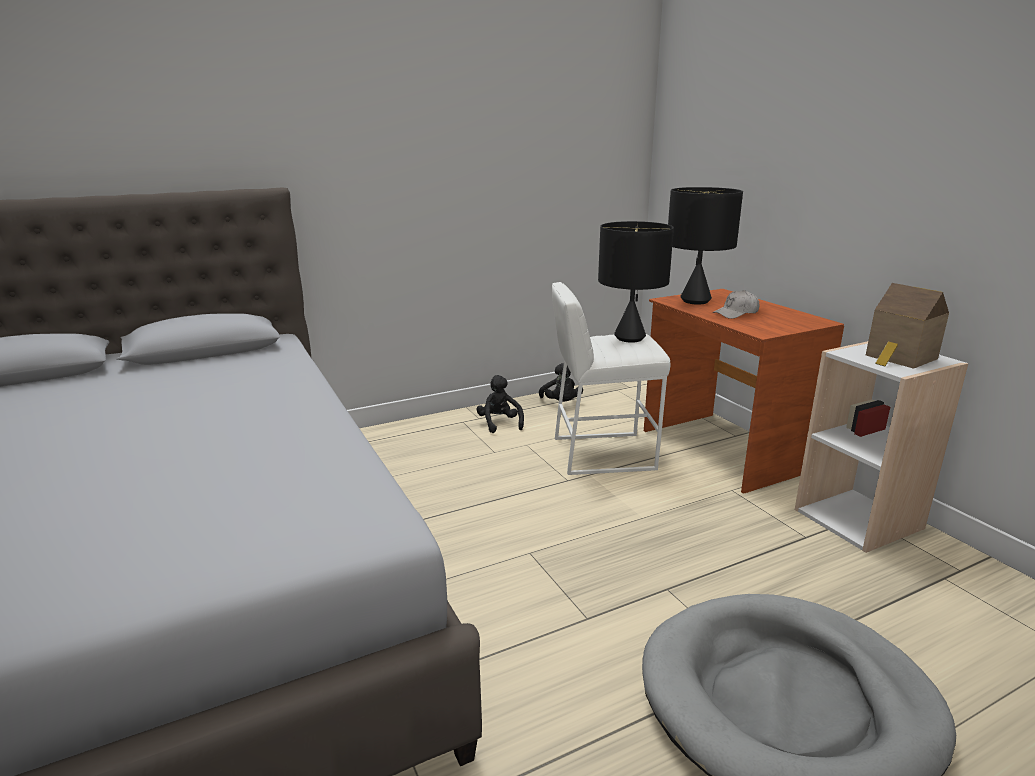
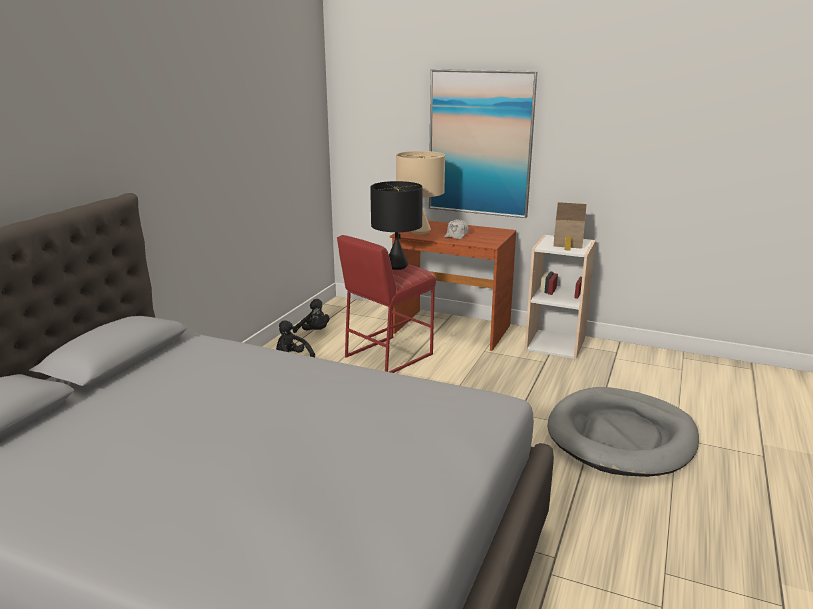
camera: 40 degrees left, 0 degrees up
(601, 453) = (387, 356): white stool -> red stool
(695, 301) = (420, 232): black table lamp -> beige table lamp
(814, 183) = (480, 144): none -> picture

